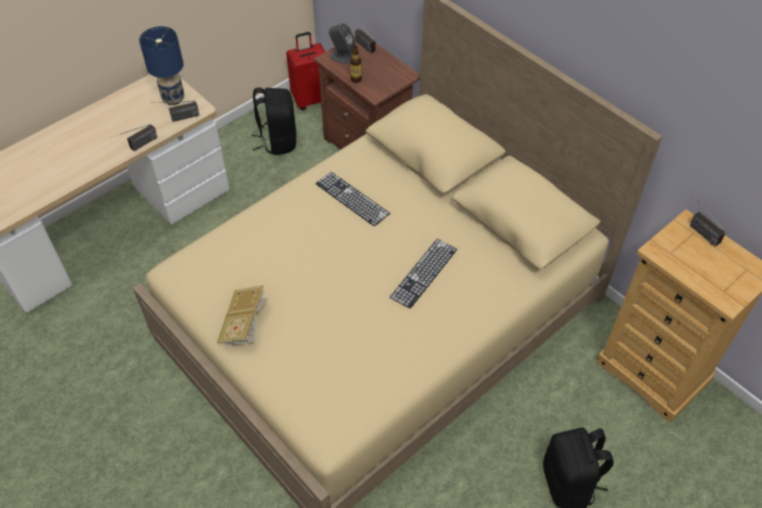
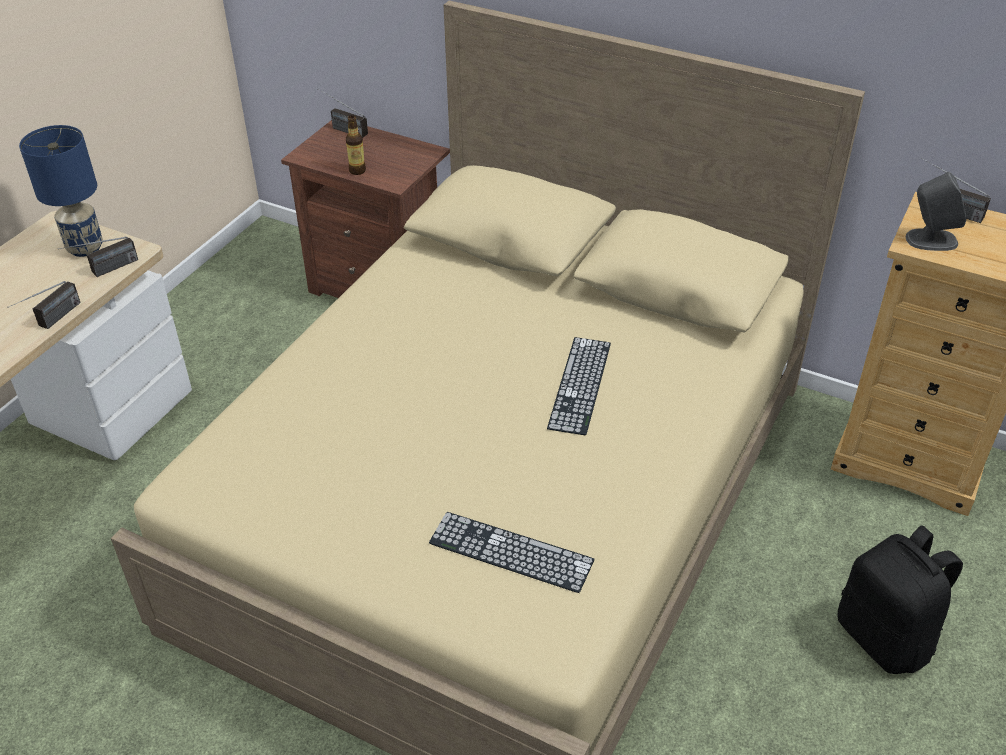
camera: 20 degrees left, 10 degrees down
(245, 324) = (339, 528): book -> none
(277, 141) = (240, 311): black backpack -> none
(311, 99) = (268, 249): red suitcase -> none
(342, 57) = (323, 149): grey speaker -> grey speaker (930, 240)
(352, 198) = (422, 319): keyboard -> keyboard (510, 552)

